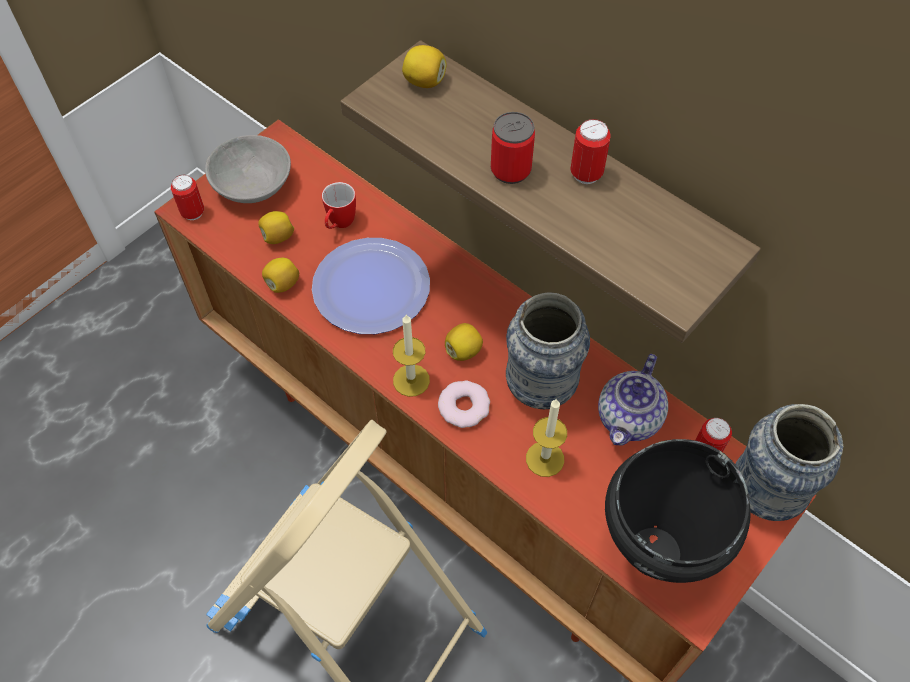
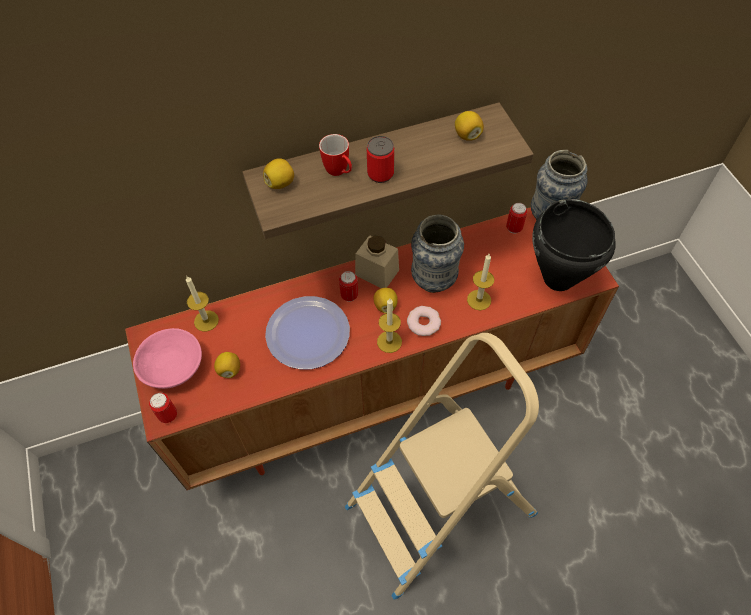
camera: 60 degrees left, 0 degrees up
(253, 185) = (173, 367): grey bowl -> pink bowl
(282, 284) = (270, 382): lemon -> lemon (467, 135)
(329, 182) = (206, 321): none -> candle
(339, 225) = (246, 330): mug -> mug (339, 172)
(509, 317) = (377, 272): none -> beige jar
(586, 174) = (406, 144): can -> can (349, 295)
(629, 419) = (476, 250): teapot -> none

